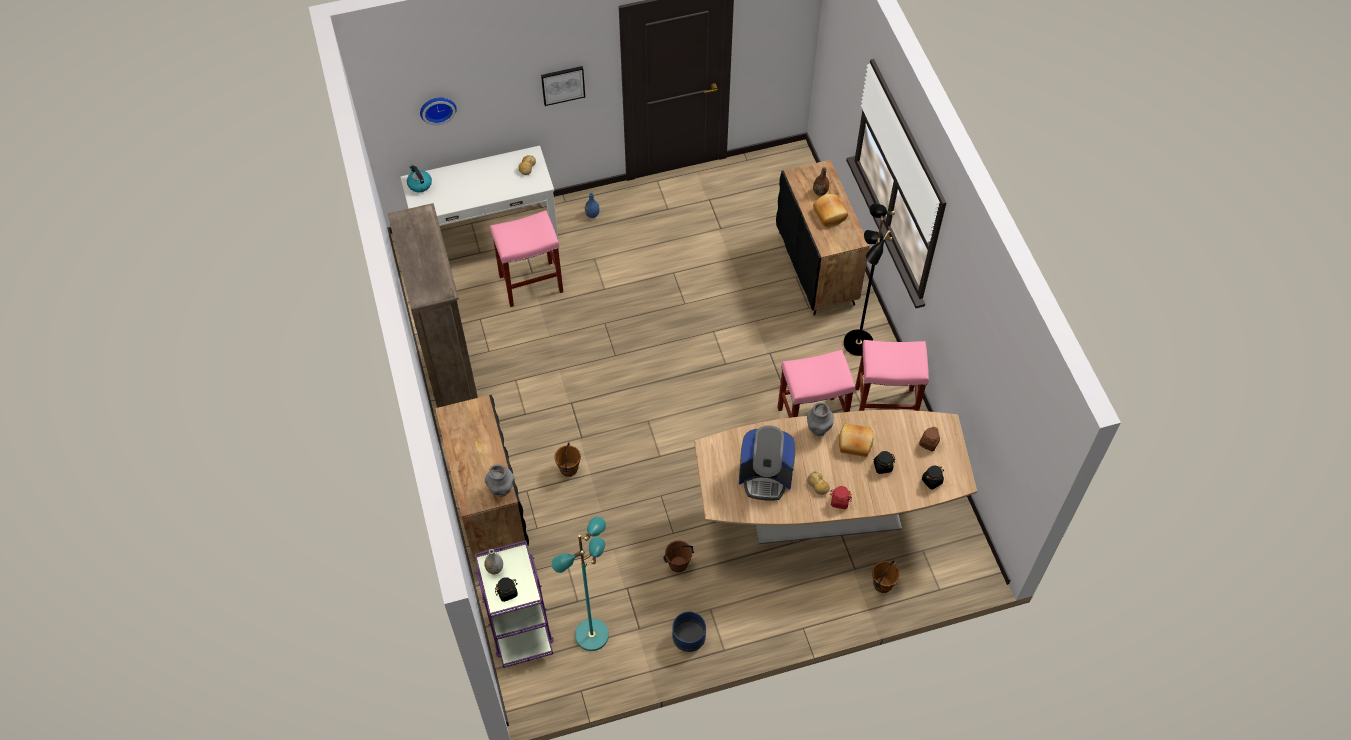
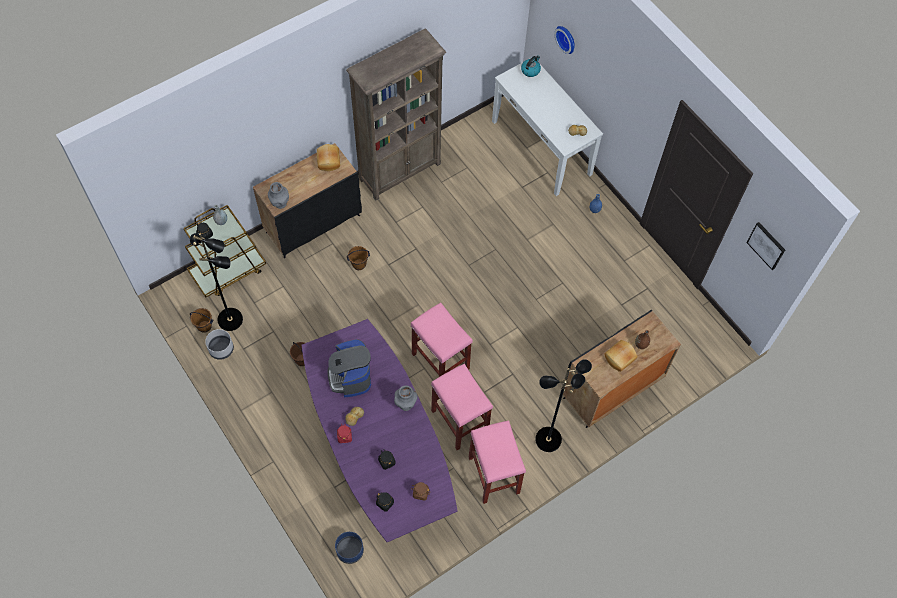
camera: 70 degrees right, 5 degrees up
(518, 621) = (228, 270): purple cart -> brown cart
(531, 283) = (512, 189): pink stool -> pink stool (441, 362)
(563, 84) = (631, 111): picture -> picture (766, 245)
(591, 634) = (231, 319): turquoise floor lamp -> black floor lamp
(630, 655) = (221, 349): none -> grey planter
(689, 637) = (245, 384): blue planter -> blue planter (350, 551)
(826, 511) = (379, 453): brown dining table -> purple dining table
(855, 444) = (401, 435): bread -> bread (328, 161)
(883, 585) = (326, 511): brown bucket -> brown bucket (204, 326)

